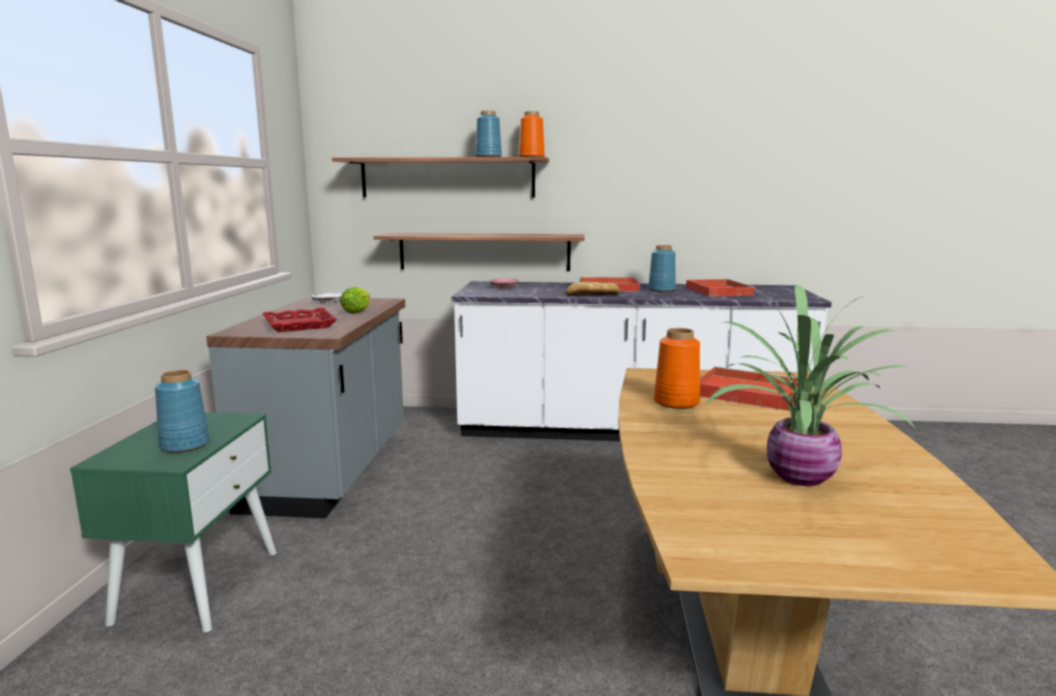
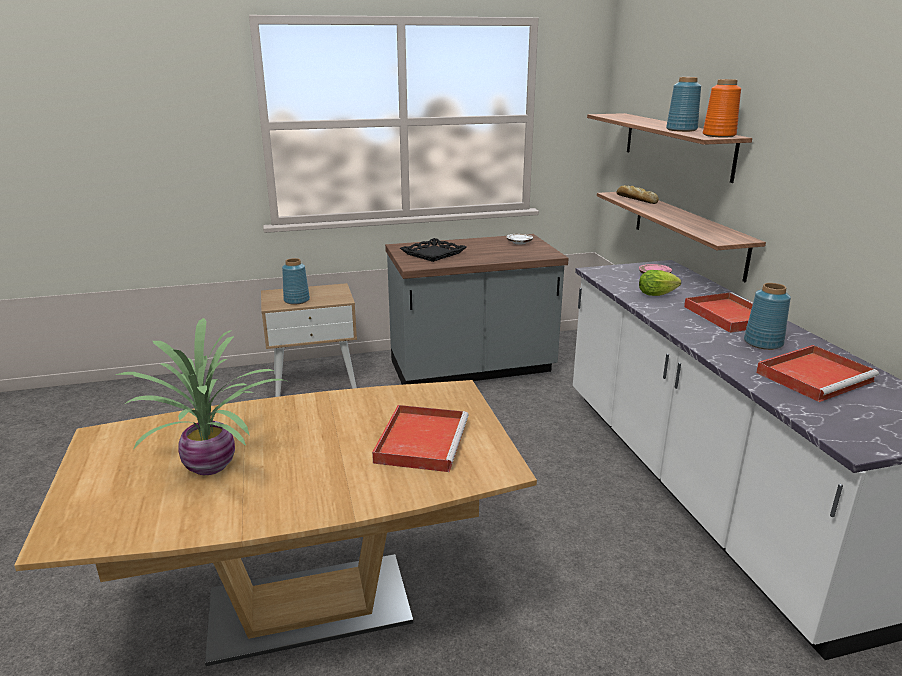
camera: 70 degrees right, 10 degrees up
(198, 584) = (315, 380): green nightstand -> beige nightstand
(298, 325) = (433, 253): red tray -> black tray
(358, 311) = (494, 257): lettuce -> lettuce (658, 294)
(591, 295) = (665, 314): bread -> bread (635, 199)
(676, 402) = (371, 409): orange vase -> none

